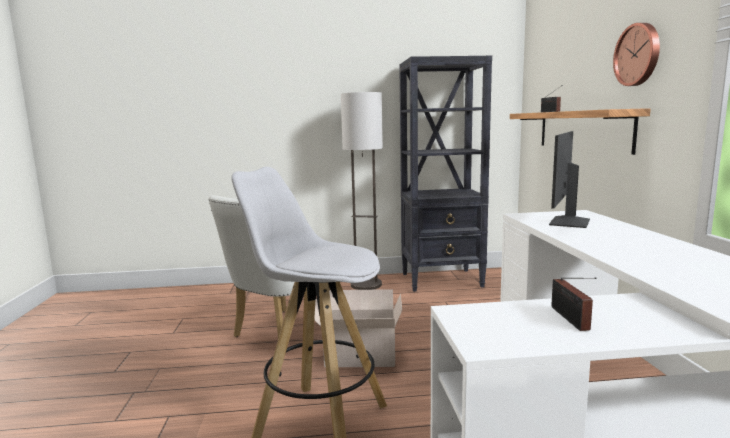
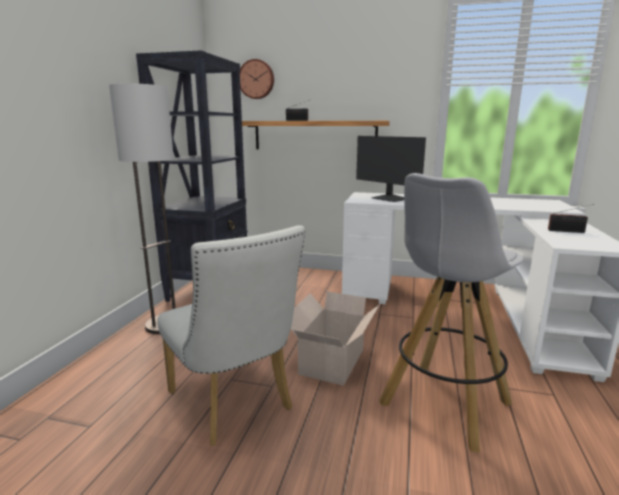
camera: 70 degrees left, 5 degrees up
(638, 54) = (374, 84): wall clock -> wall clock (256, 79)

